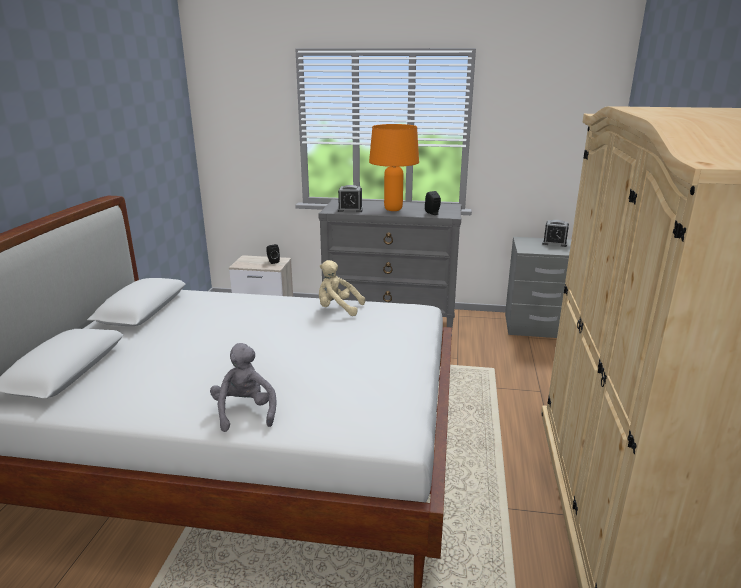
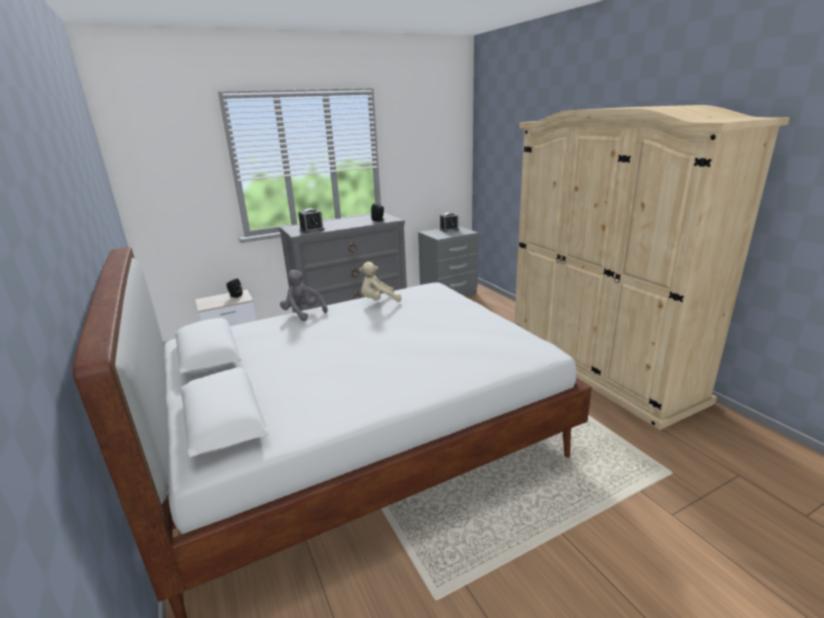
camera: 35 degrees left, 0 degrees up
(245, 412) = (433, 378): grey plush toy -> grey plush toy (303, 313)
(393, 209) = (345, 224): orange table lamp -> none

